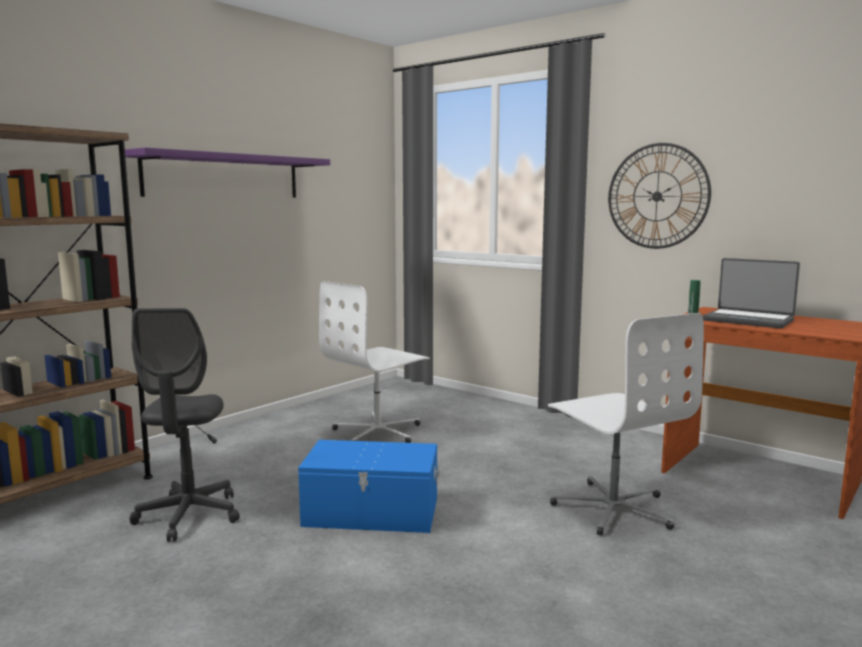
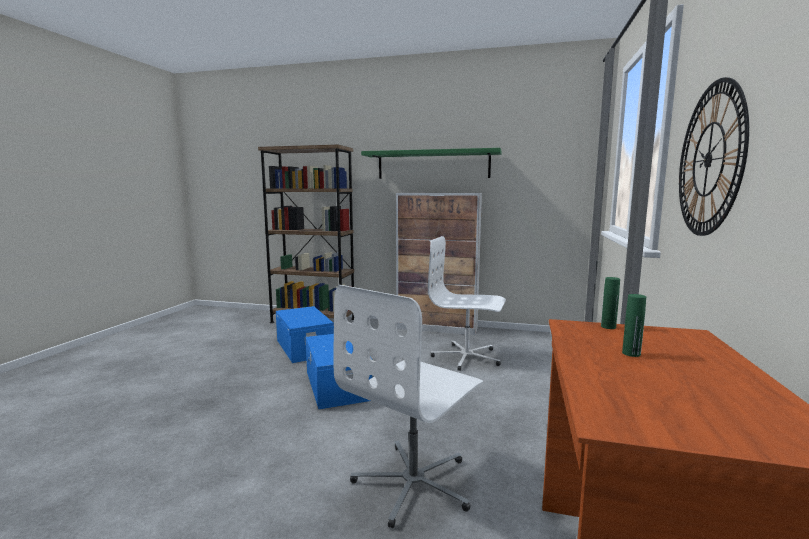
camera: 65 degrees right, 0 degrees up
(189, 516) = (305, 347): grey office chair -> blue storage box
(224, 176) = (433, 165): purple shelf -> green shelf
(262, 423) = (437, 328): none -> cabinet
(748, 320) = (631, 353): laptop -> green bottle

